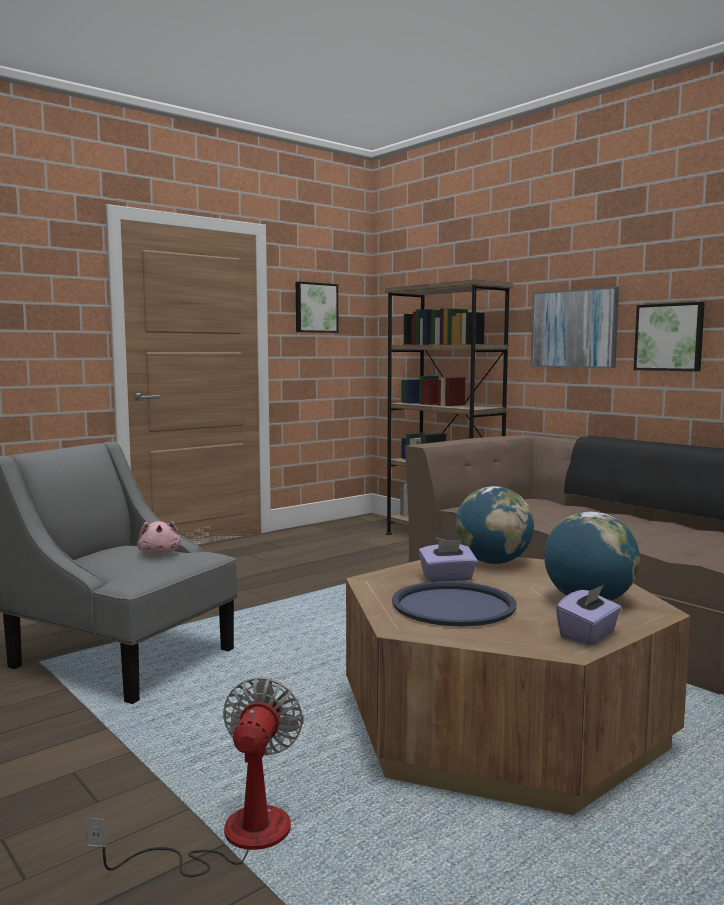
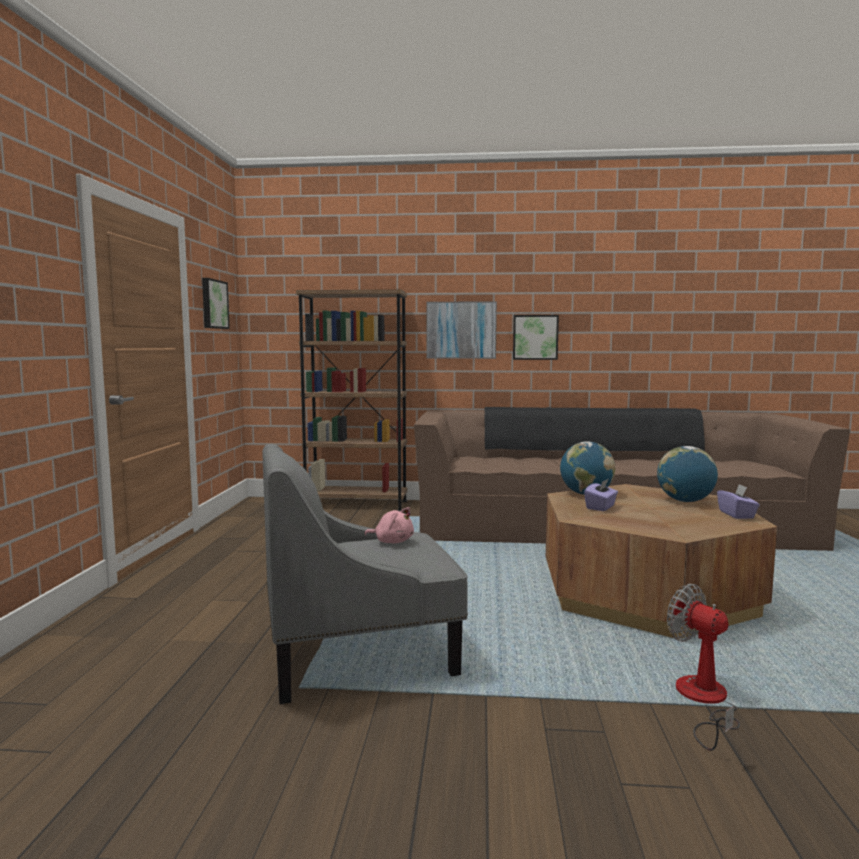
camera: 45 degrees left, 0 degrees up
(453, 605) = (654, 519): blue tray -> none

